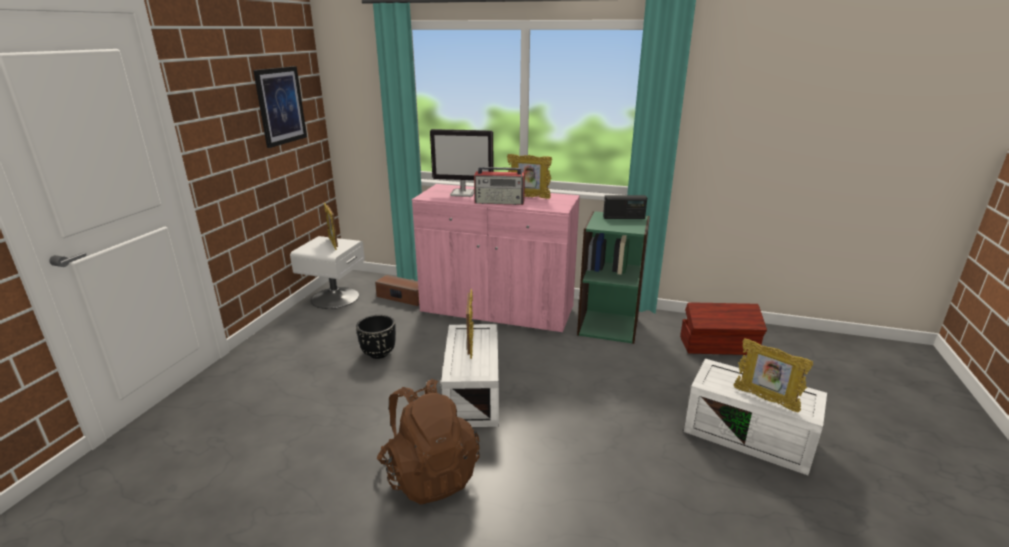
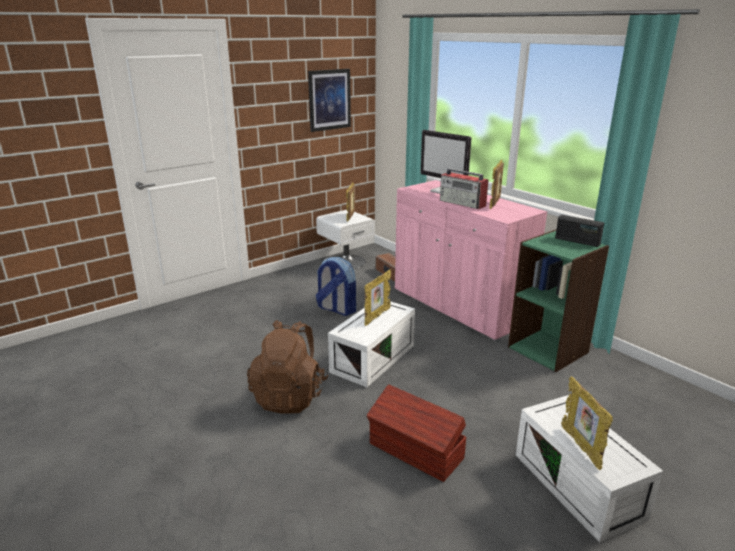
camera: 35 degrees right, 0 degrees up
(378, 354) = (336, 309): black planter -> backpack
(528, 197) = (495, 204): picture frame -> picture frame turned 60 degrees clockwise
(719, 346) = (649, 406): brown storage box -> brown storage box (416, 452)

